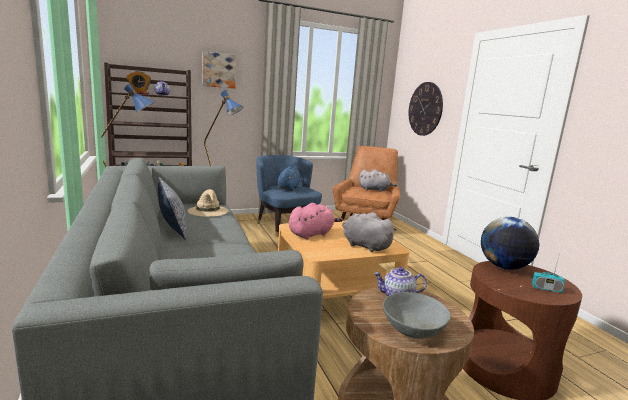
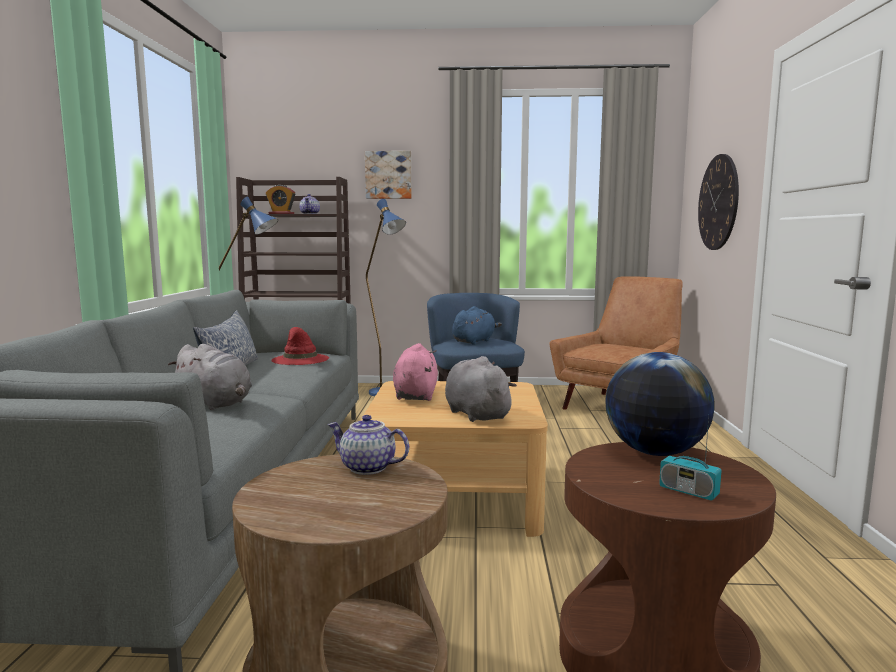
camera: 25 degrees right, 5 degrees down
(208, 211) = (300, 359): beige hat -> red hat
(312, 234) = (415, 395): pink plush toy -> pink plush toy turned 75 degrees counterclockwise
(375, 190) = (631, 348): grey plush toy -> grey plush toy (215, 404)
(412, 329) = (310, 507): grey bowl -> none

